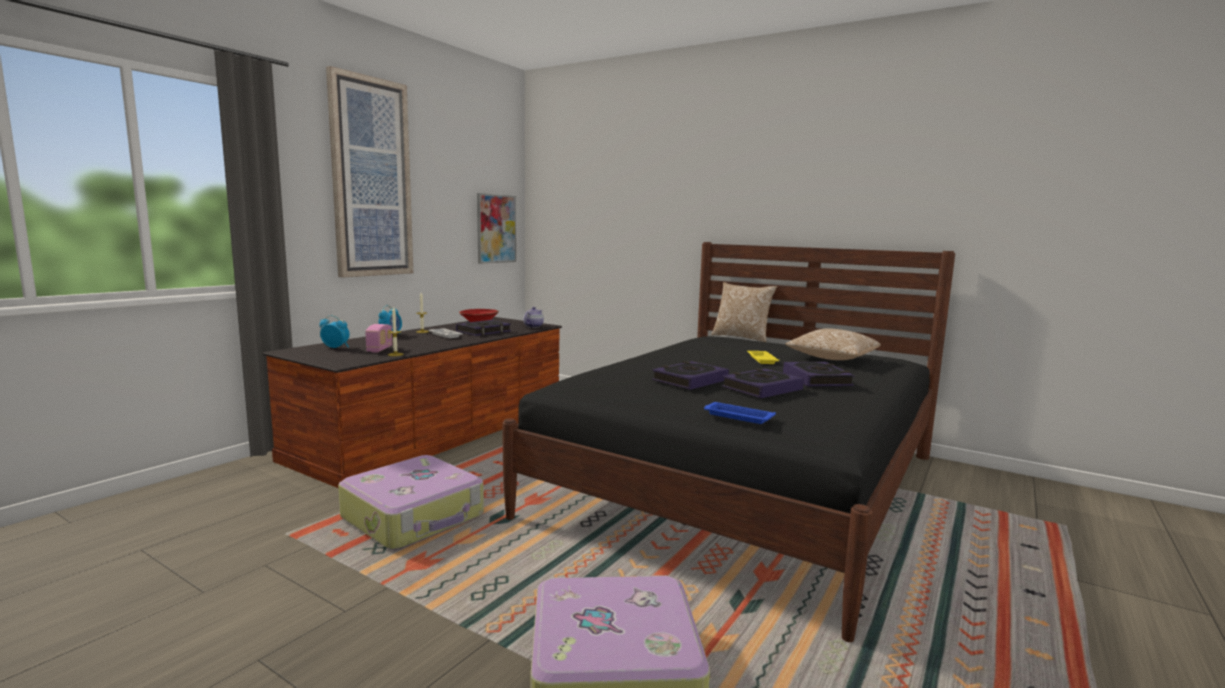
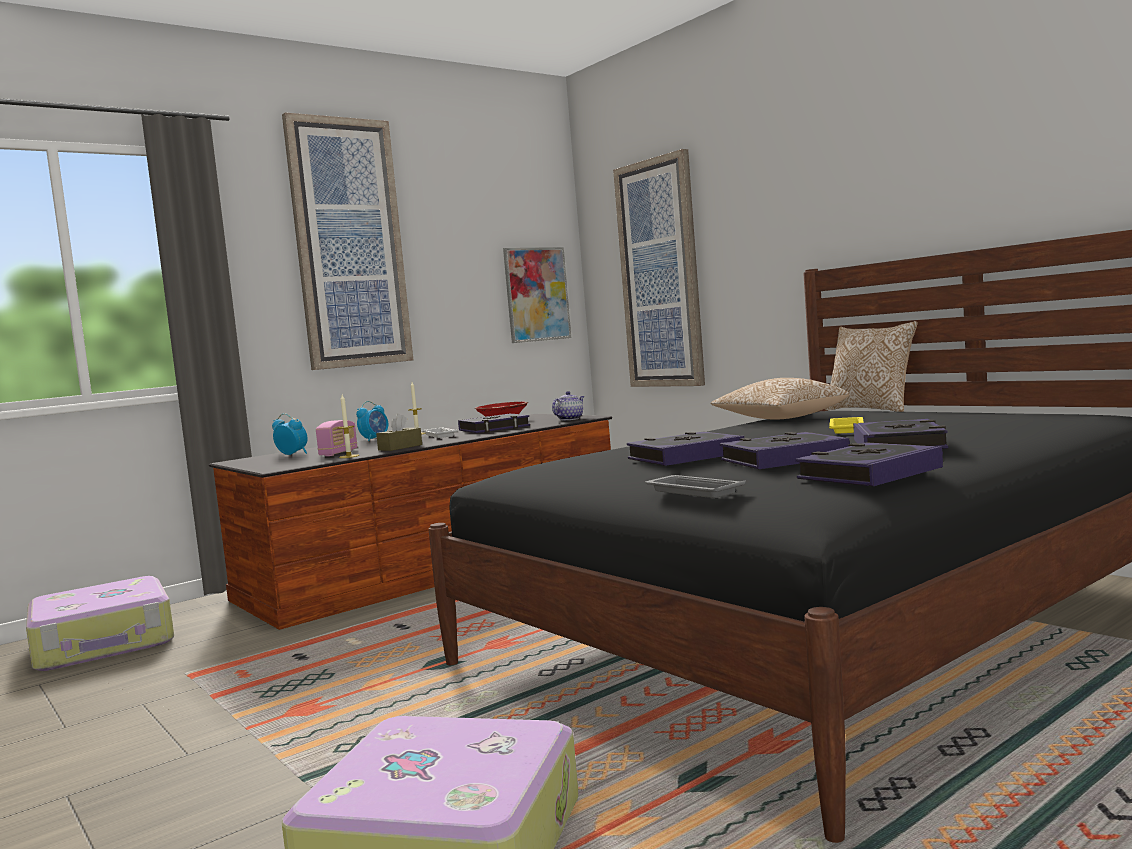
camera: 20 degrees right, 5 degrees down
(414, 517) = (338, 660): suitcase -> suitcase (104, 643)
(429, 347) = (400, 447): none -> brown tissue box
(590, 226) = (660, 274): none -> picture
(737, 416) = (692, 491): blue tray -> grey tray
(831, 358) = (976, 421): pillow -> pillow (779, 419)
(834, 407) = (869, 474): none -> book

